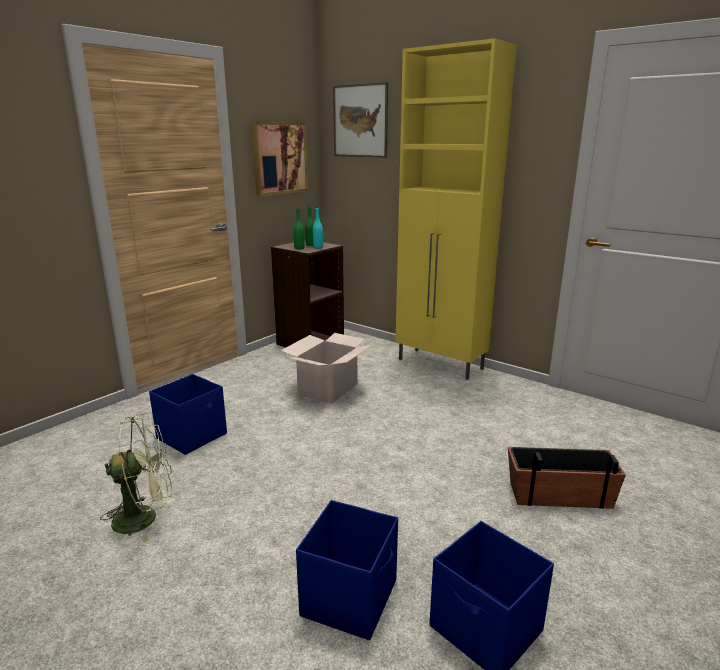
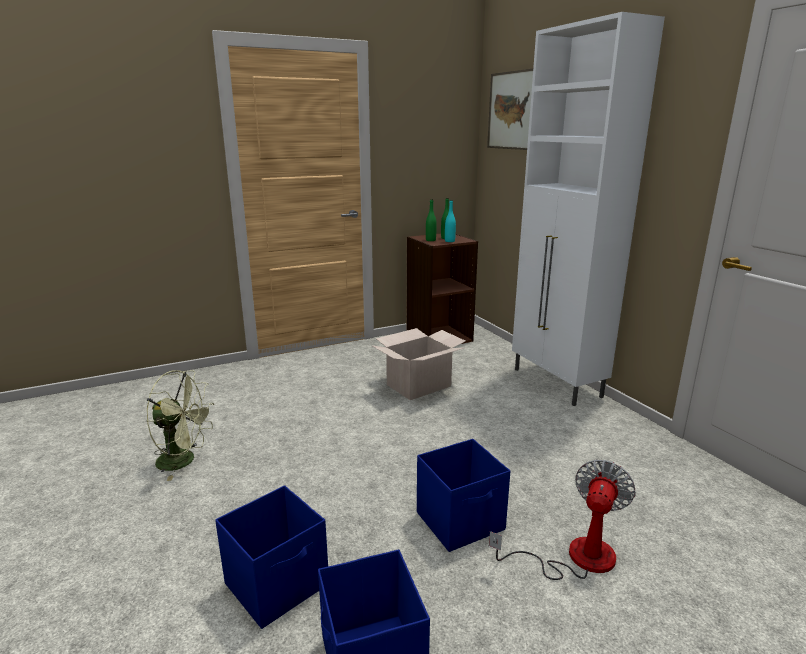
camera: 25 degrees right, 0 degrees up
(193, 436) = (271, 402): blue storage box -> blue storage box (461, 521)
(279, 158) = (426, 148): picture -> none
(441, 364) = (557, 383): yellow cabinet -> white cabinet
(559, 494) = (575, 557): planter -> fan

